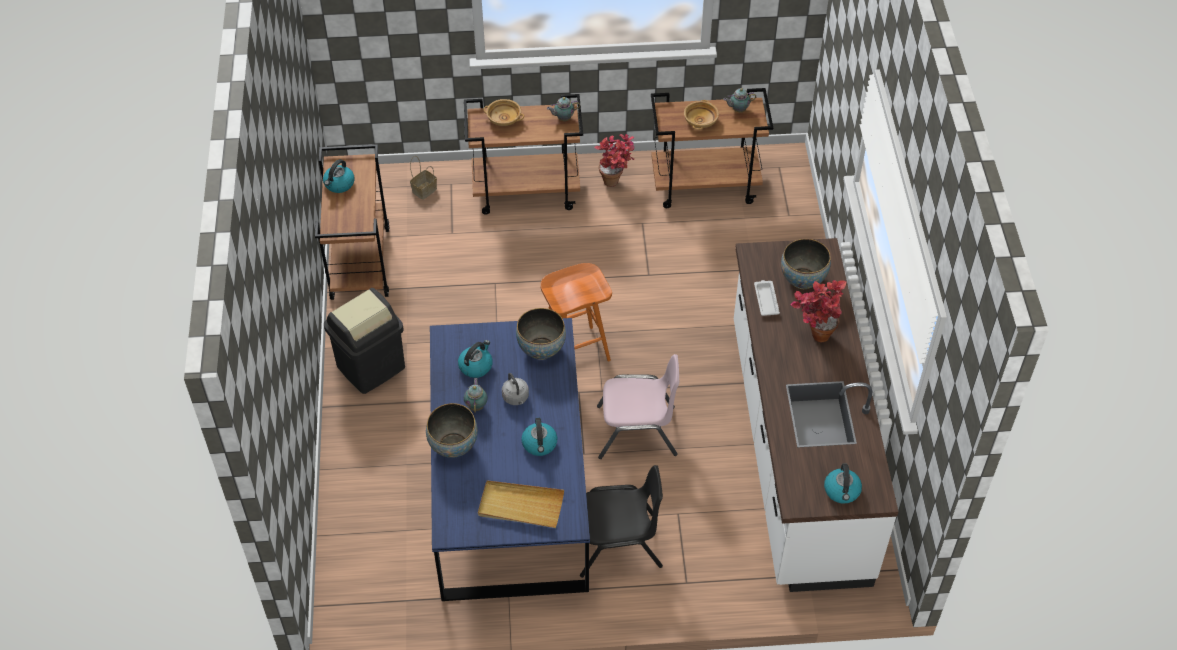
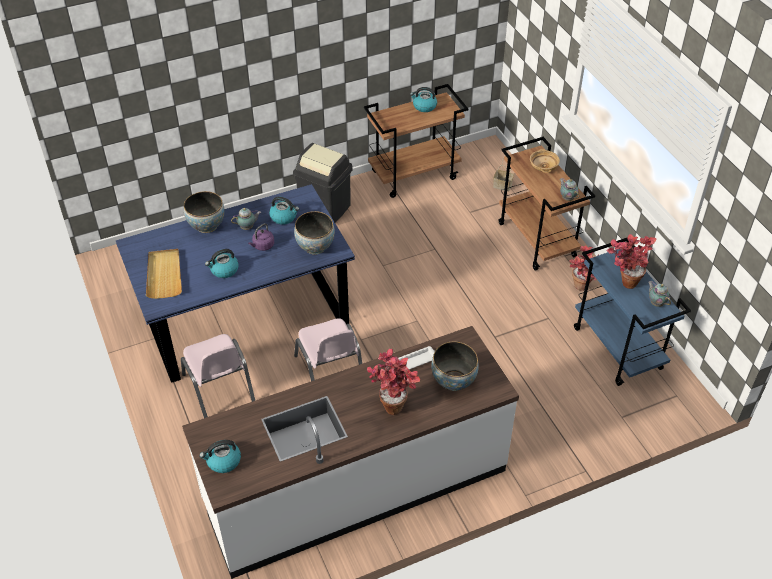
camera: 70 degrees right, 5 degrees down
(516, 398) = (262, 246): grey kettle -> purple kettle
(575, 351) = (392, 313): orange stool -> none
(618, 544) = (219, 389): black chair -> pink chair
(700, 121) = (623, 281): beige bowl -> potted plant
(705, 185) = (618, 348): brown cart -> blue cart

